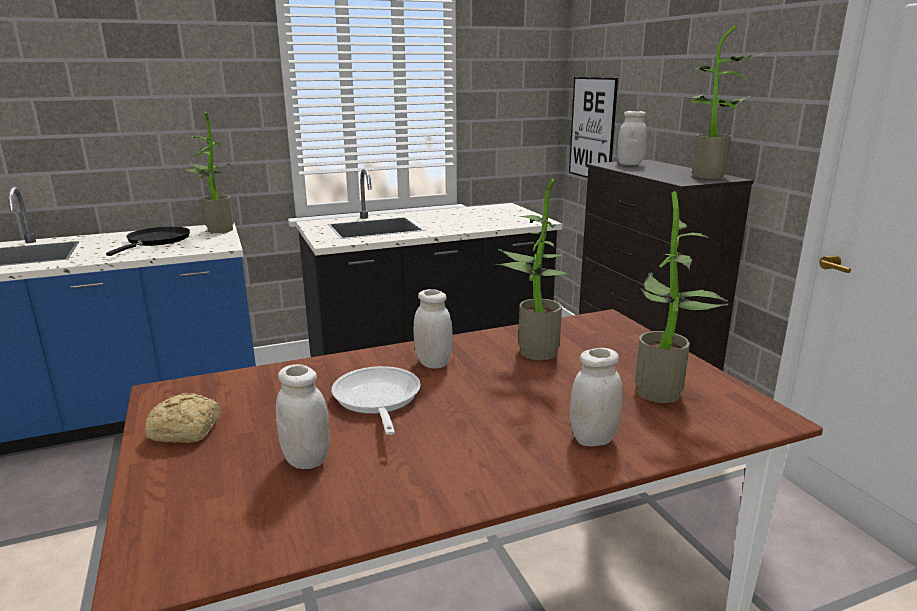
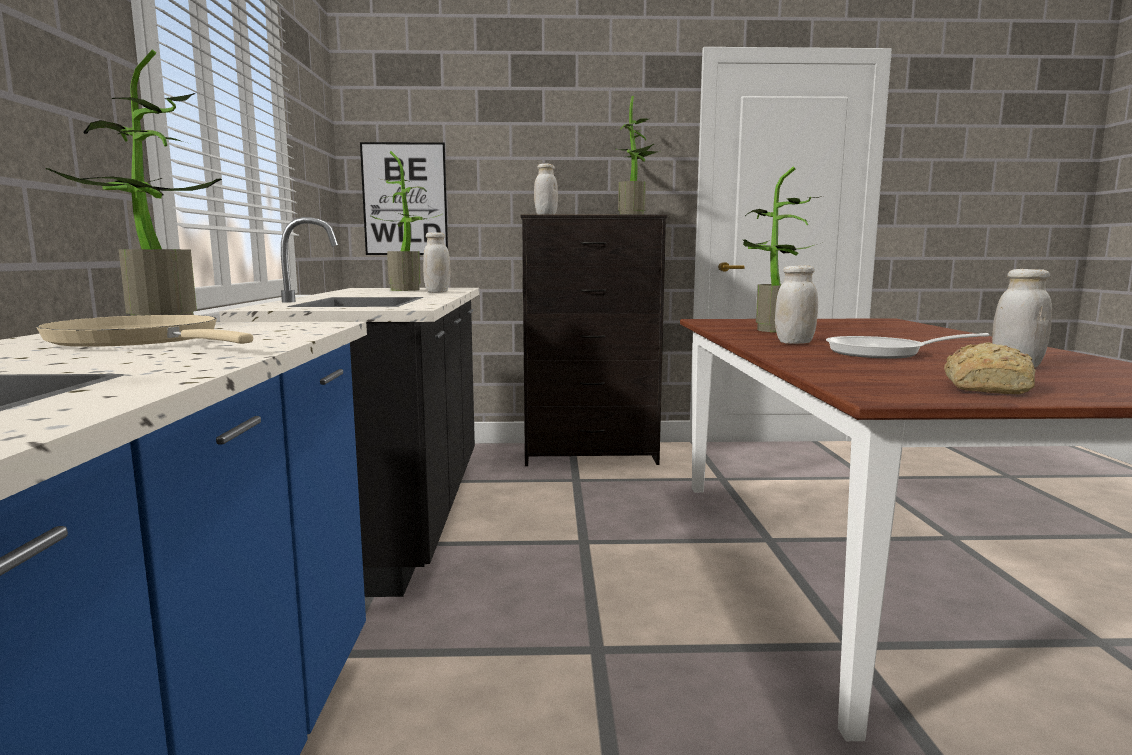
camera: 70 degrees left, 10 degrees down
(156, 241) = (141, 341): black frying pan -> beige frying pan
(593, 439) = (932, 333): white jar -> white jar (437, 292)
(666, 394) = (856, 324): potted plant -> potted plant (409, 289)

